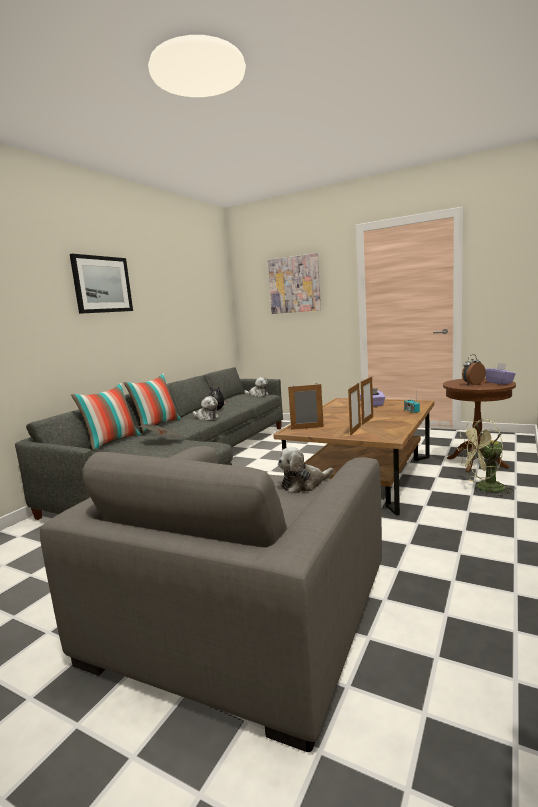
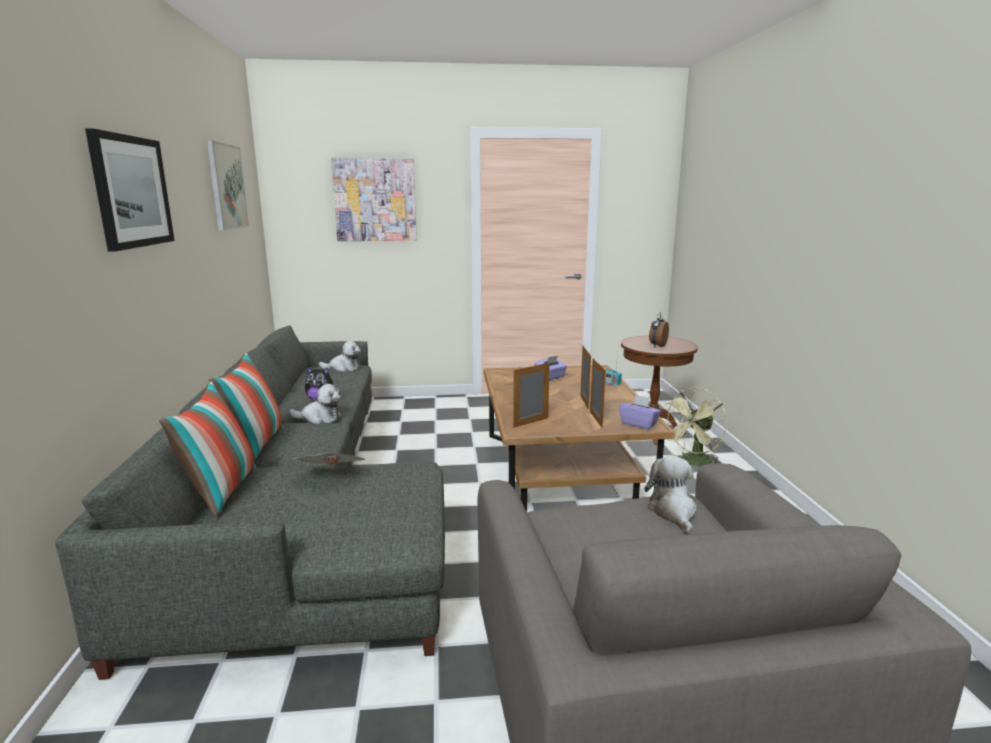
camera: 35 degrees left, 5 degrees up
(193, 283) = (227, 186): none -> picture
(304, 484) = (673, 512): plush toy -> plush toy turned 150 degrees clockwise
(499, 382) = (678, 342): purple tissue box -> purple tissue box (638, 424)

